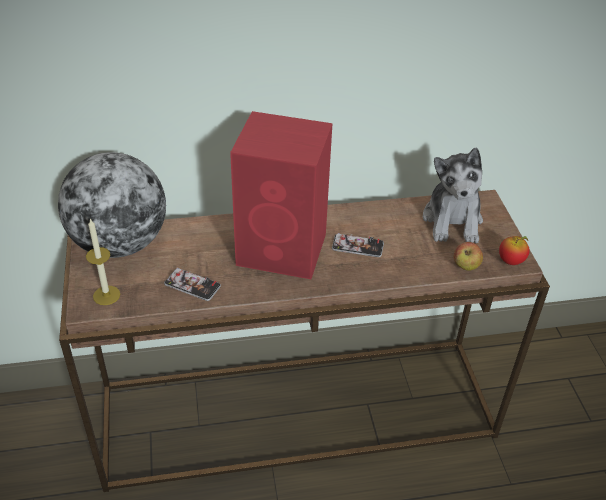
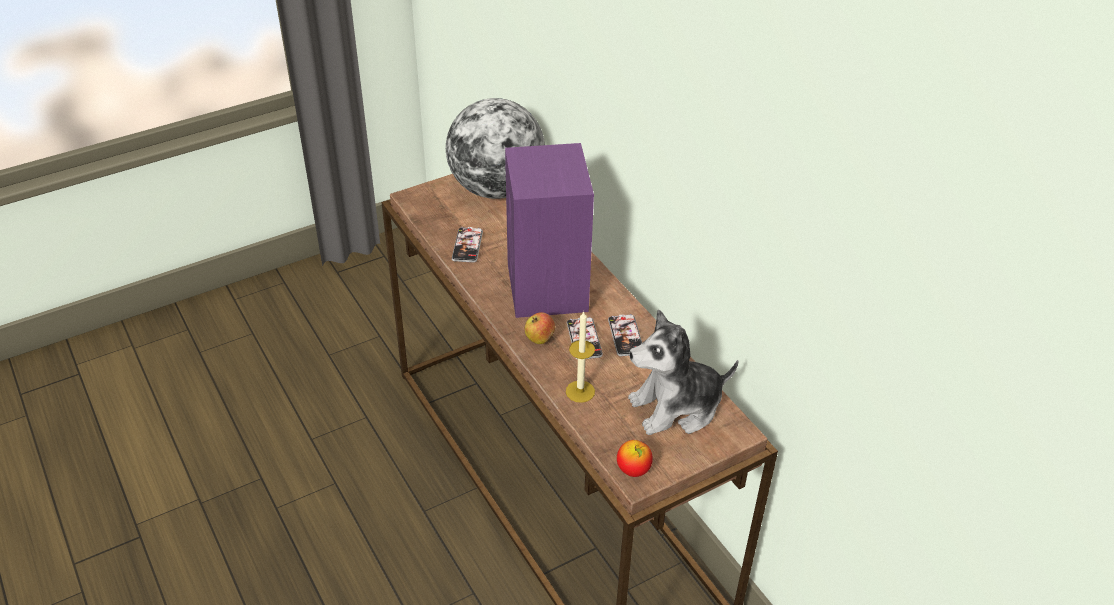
camera: 70 degrees right, 0 degrees up
(106, 295) = (430, 203): candle -> candle (580, 391)
(284, 250) = (547, 289): red speaker -> purple speaker
(364, 223) = (625, 336): none -> phone
(466, 266) = (602, 431): apple -> apple (539, 338)

